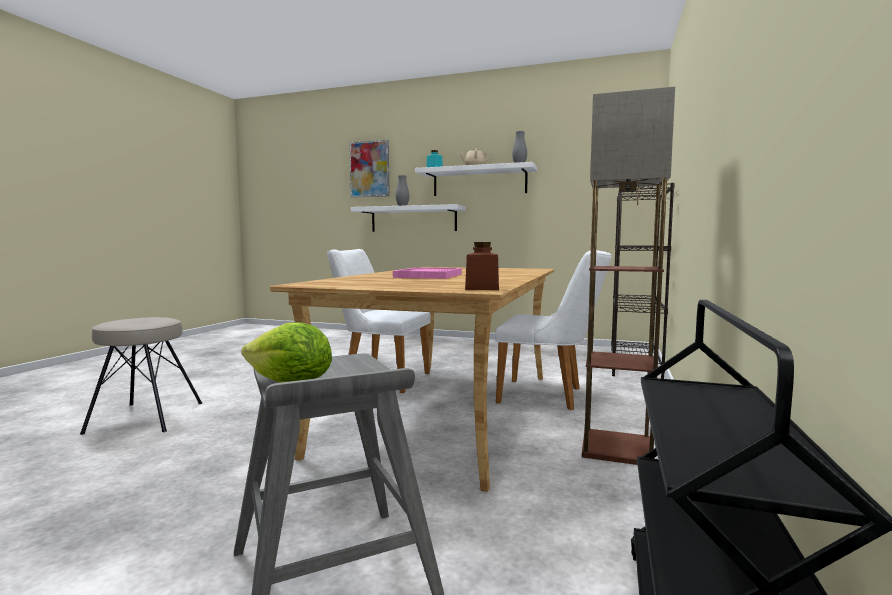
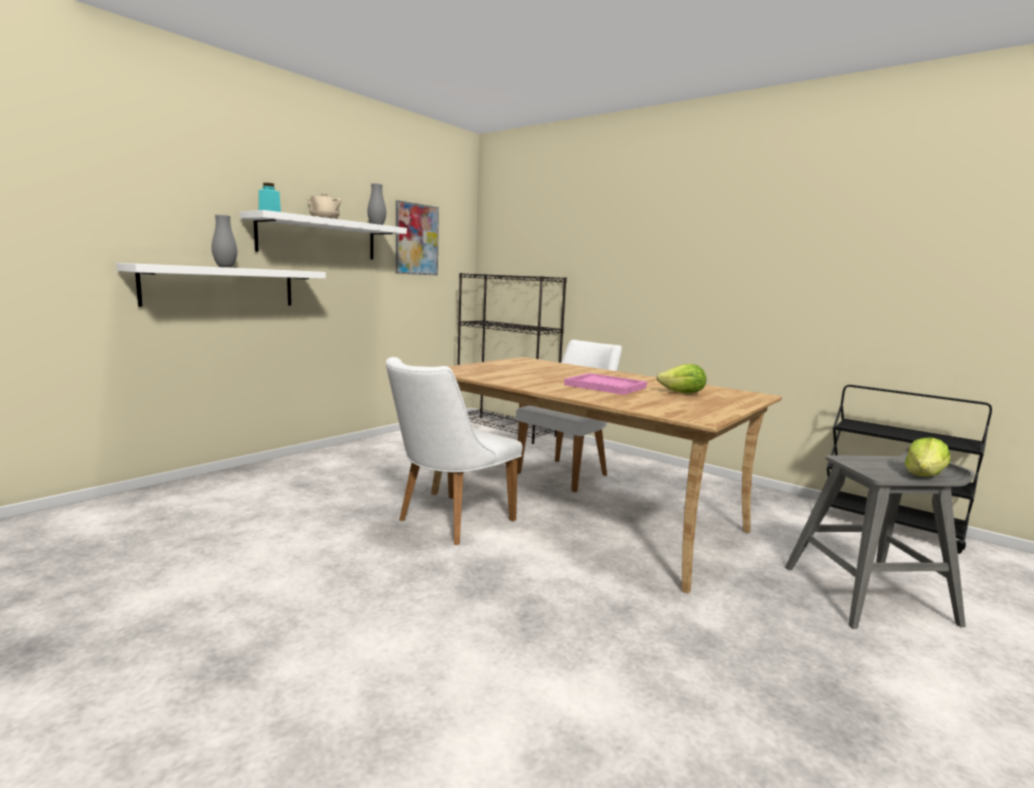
camera: 70 degrees left, 5 degrees up
(145, 417) = (489, 711): beige stool -> none
(369, 169) = (123, 186): picture -> picture (416, 239)
(433, 281) = (682, 393): none -> lettuce
(482, 288) = (750, 394): brown jar -> none
(618, 448) = (684, 483): floor lamp -> none

